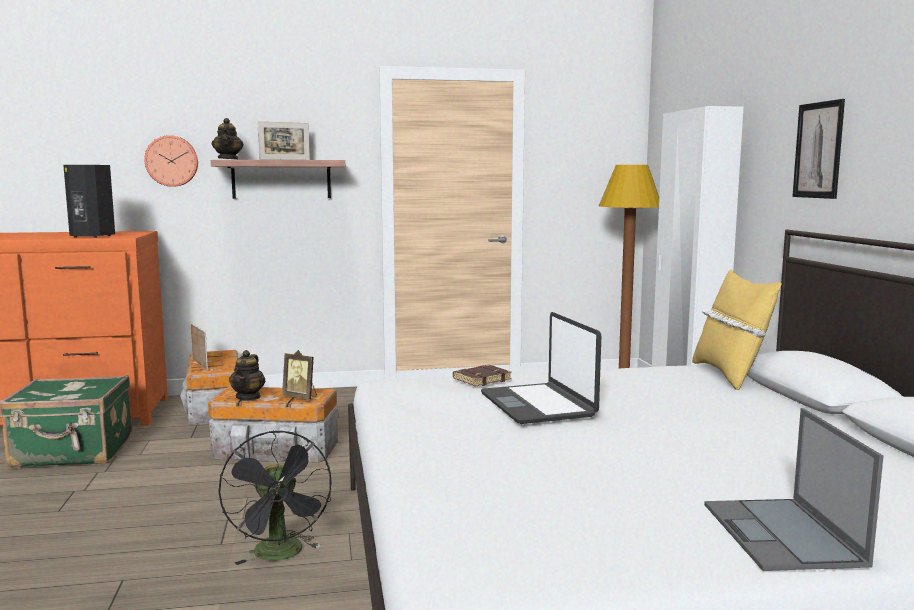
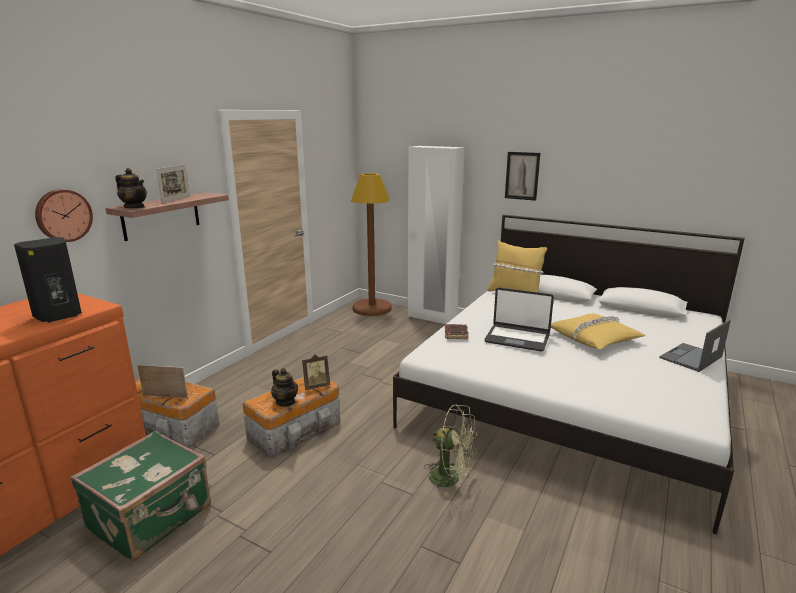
camera: 50 degrees left, 10 degrees up
(281, 555) = (451, 478): black fan -> green fan
(672, 447) = (594, 338): none -> yellow pillow
(783, 535) = (690, 358): laptop -> laptop turned 105 degrees clockwise

